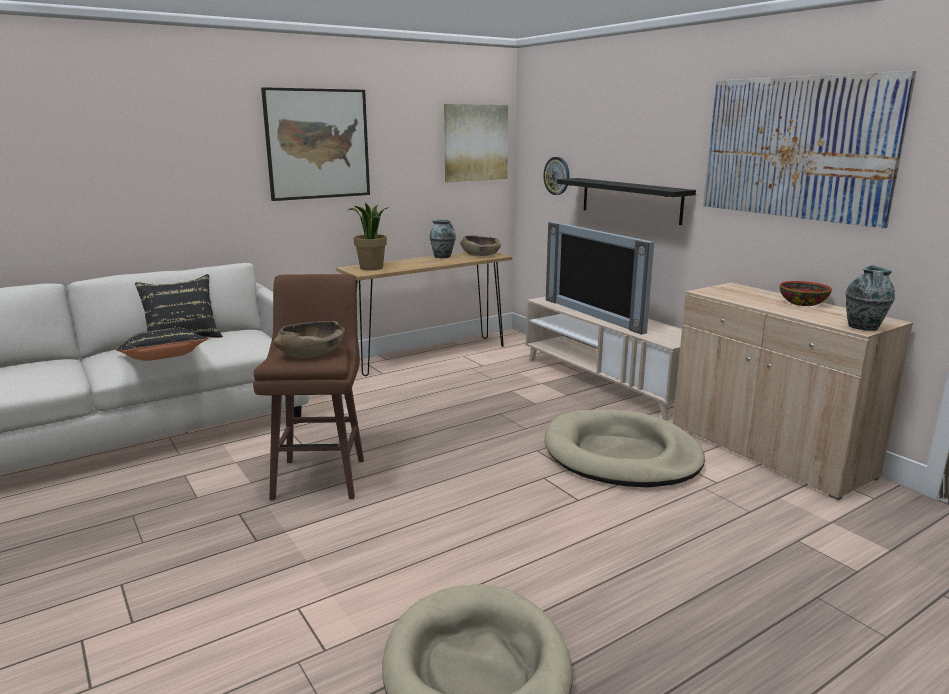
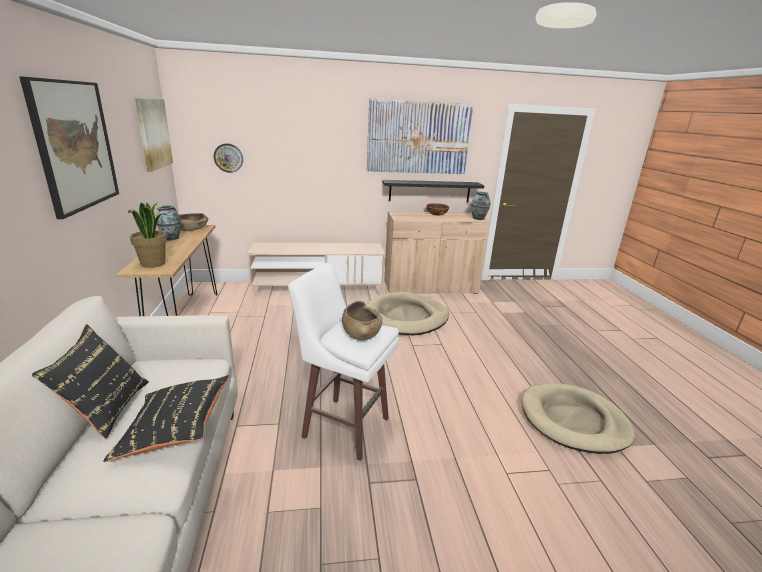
camera: 65 degrees left, 5 degrees up
(321, 477) = (344, 426): brown stool -> white stool
(596, 314) = (308, 249): television -> none
(630, 200) = (306, 171): black shelf -> black shelf (429, 191)

